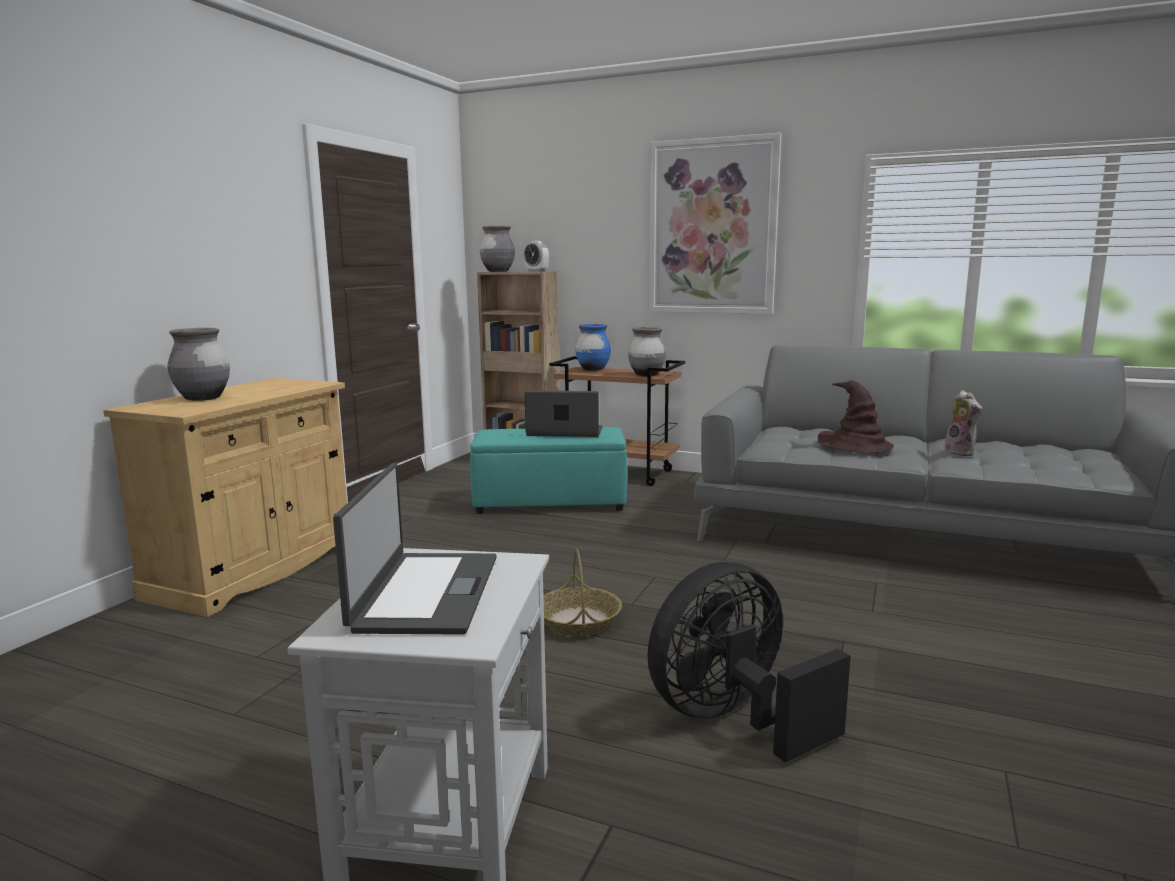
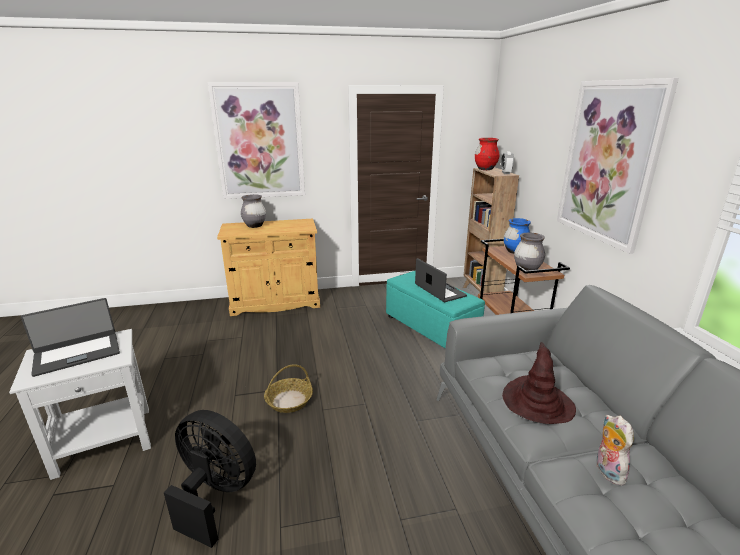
camera: 55 degrees right, 10 degrees up
(169, 215) = (259, 142): none -> picture
(498, 271) = (485, 169): grey vase -> red vase
(962, 452) = (606, 470): plush toy -> plush toy turned 135 degrees clockwise

